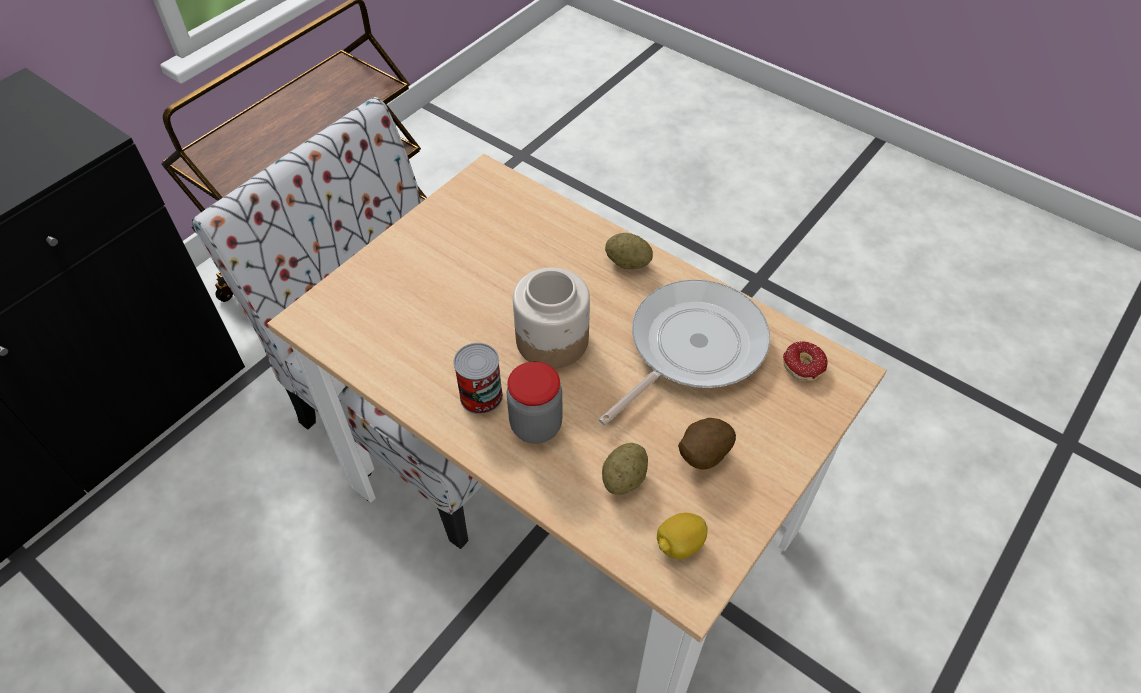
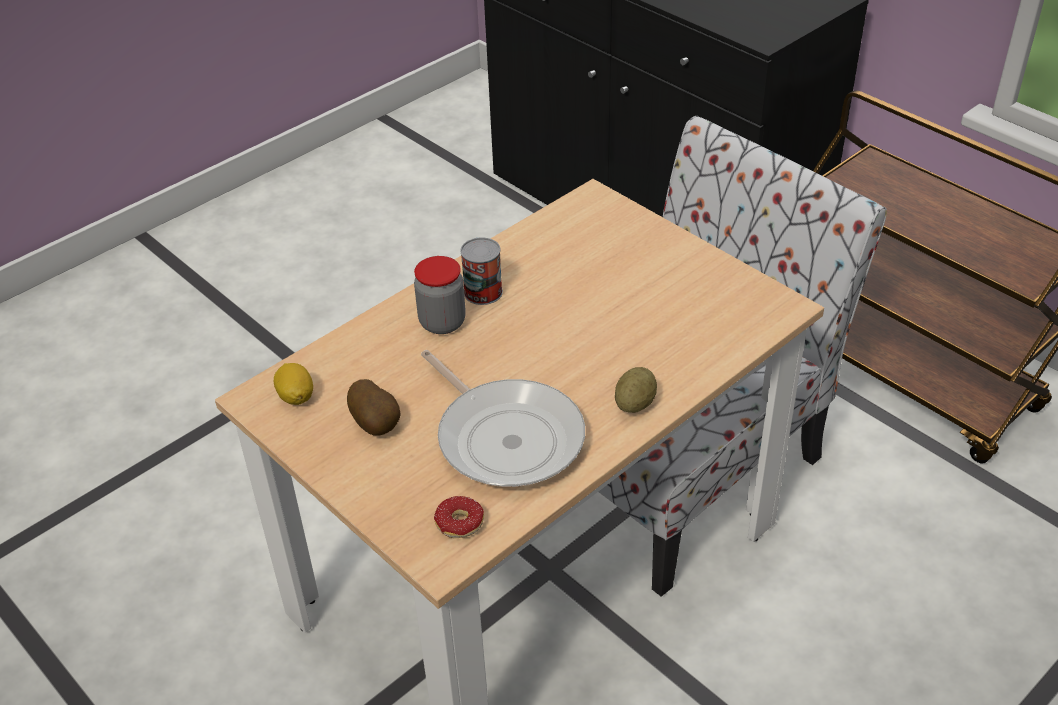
camera: 100 degrees right, 10 degrees down
(552, 341) = (536, 339): jar -> none
(624, 478) = (370, 371): potato -> none

